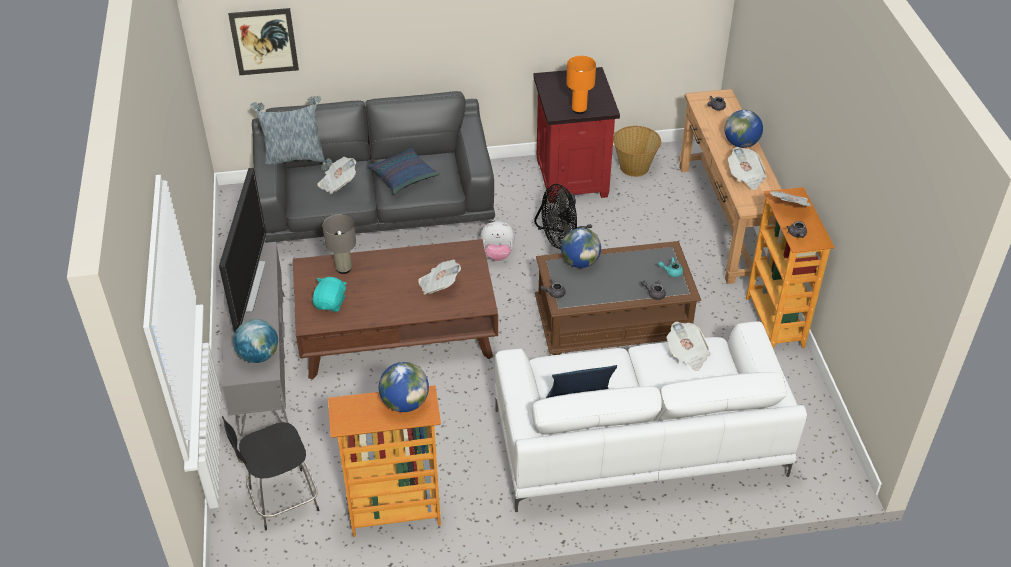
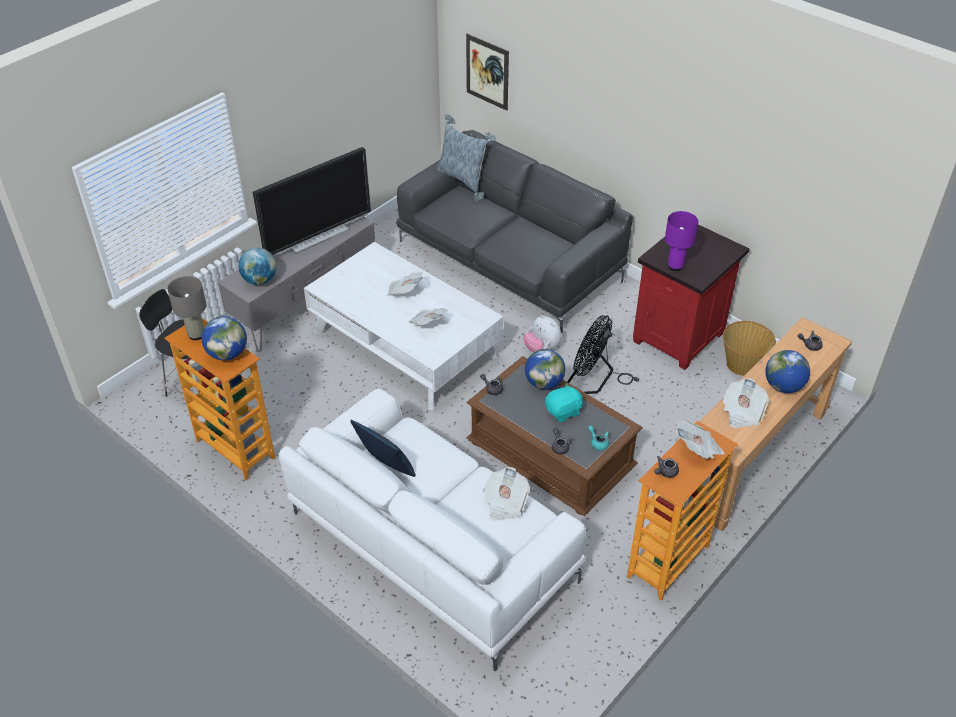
camera: 50 degrees right, 0 degrees up
(330, 303) = (351, 284): turquoise plush toy -> turquoise plush toy (563, 412)
(338, 183) = (469, 214): newspaper -> newspaper (404, 291)
(344, 269) = (391, 270): grey table lamp -> grey table lamp (196, 335)
(397, 329) = (405, 344): brown coffee table -> white coffee table
(403, 177) = (516, 238): blue pillow -> none
(578, 110) = (675, 266): orange table lamp -> purple table lamp

